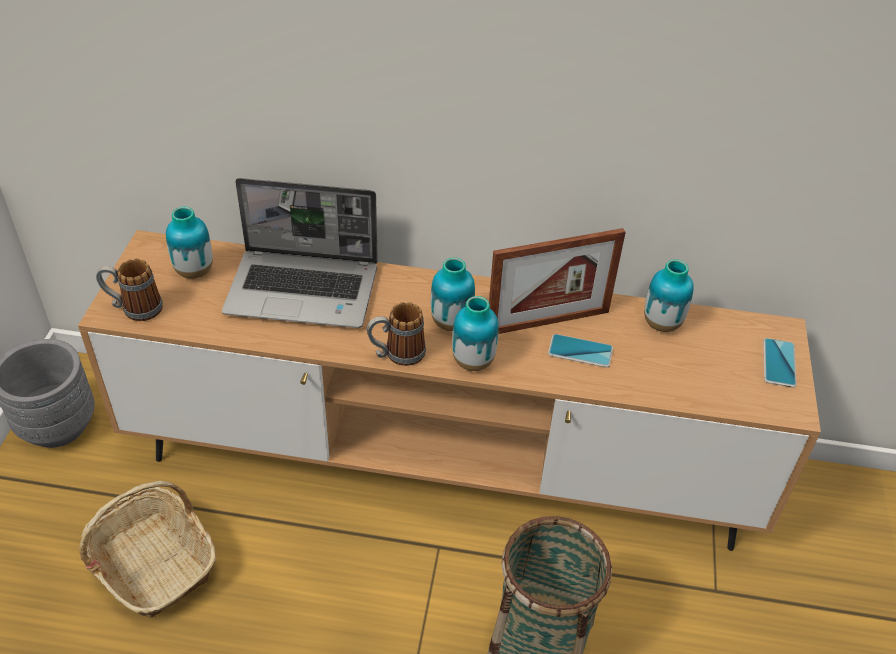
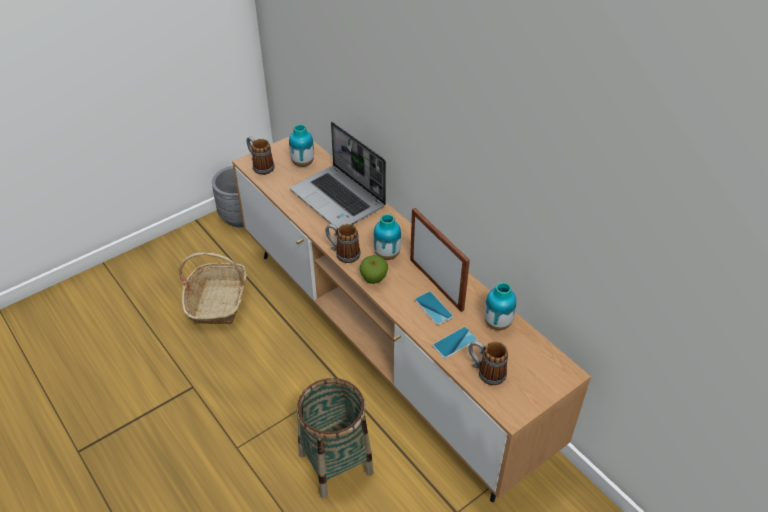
camera: 45 degrees right, 0 degrees up
(473, 362) = (373, 279): vase -> apple
(548, 322) = (436, 284): picture frame -> picture frame turned 150 degrees counterclockwise
(717, 384) = (486, 372): none -> mug
(779, 363) = (538, 386): phone -> phone (455, 343)

